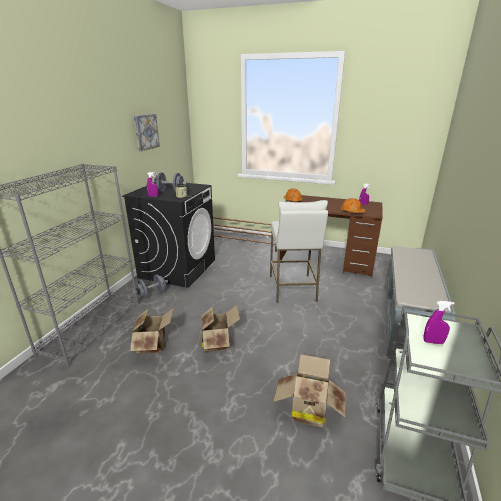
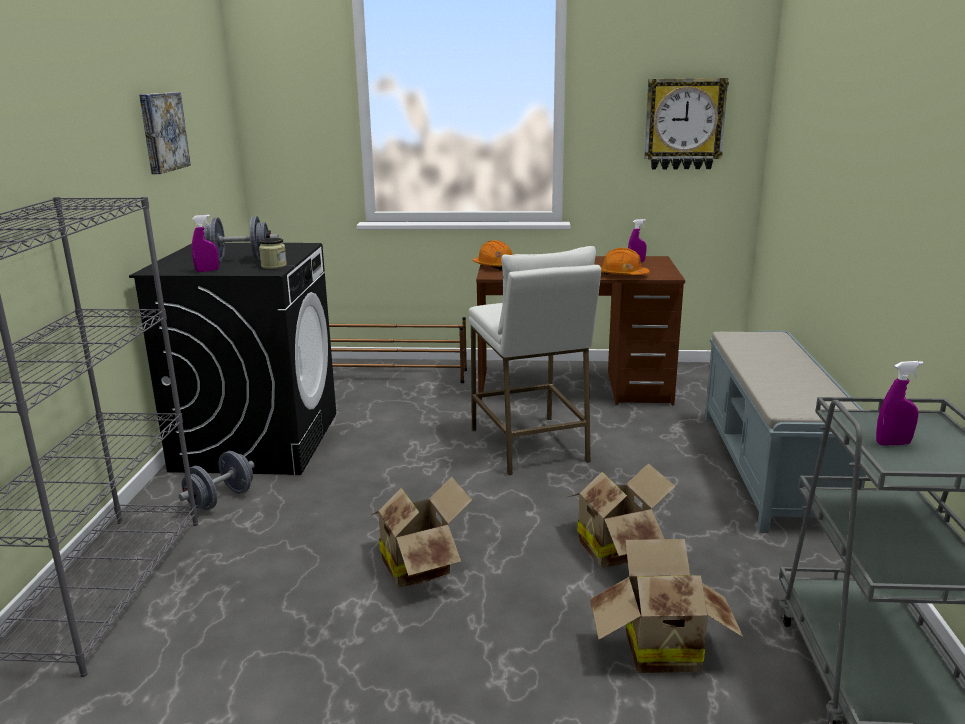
camera: 15 degrees left, 5 degrees down
(154, 344) = (277, 594): cardboard box -> cardboard box (616, 548)
(399, 135) = (684, 124): none -> wall clock

